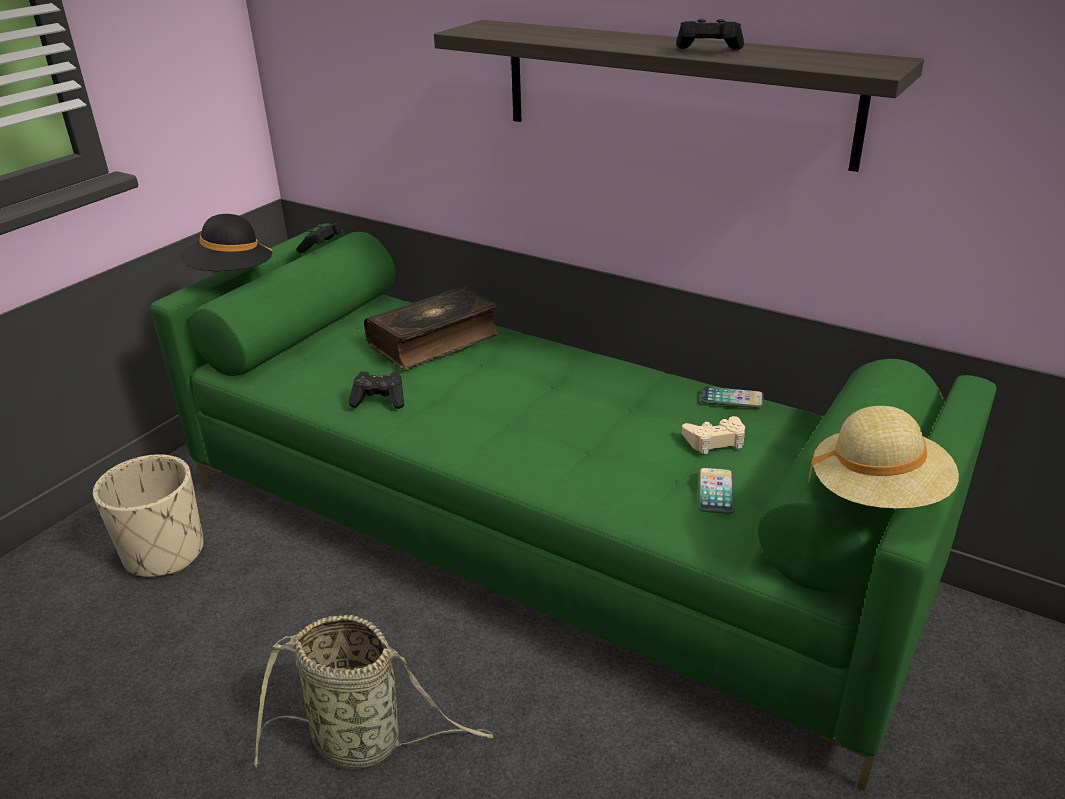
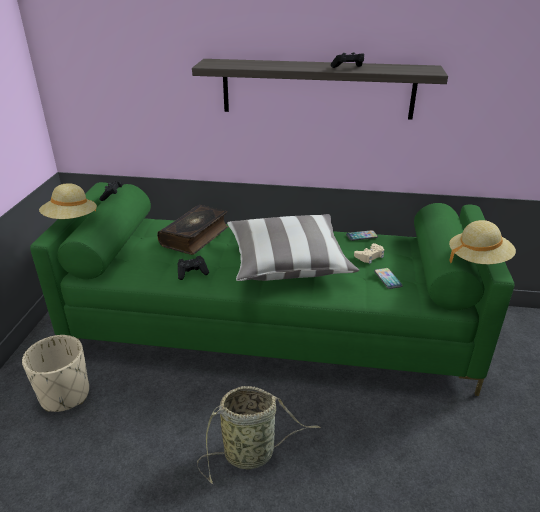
camera: 25 degrees left, 0 degrees up
(231, 275) = (71, 220): black hat -> beige hat
(552, 418) = (287, 262): none -> pillow

